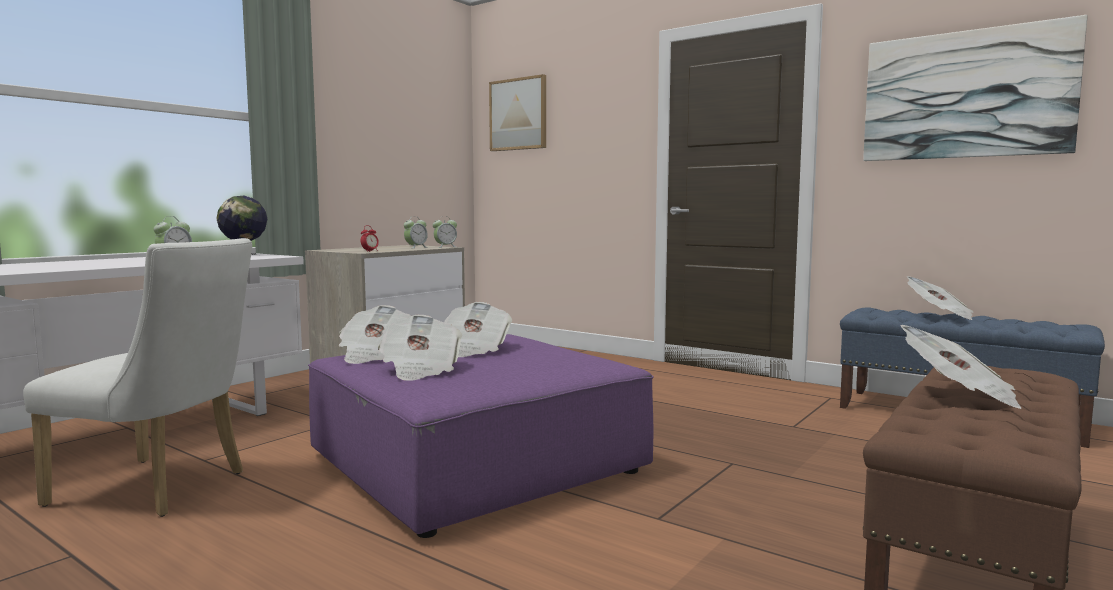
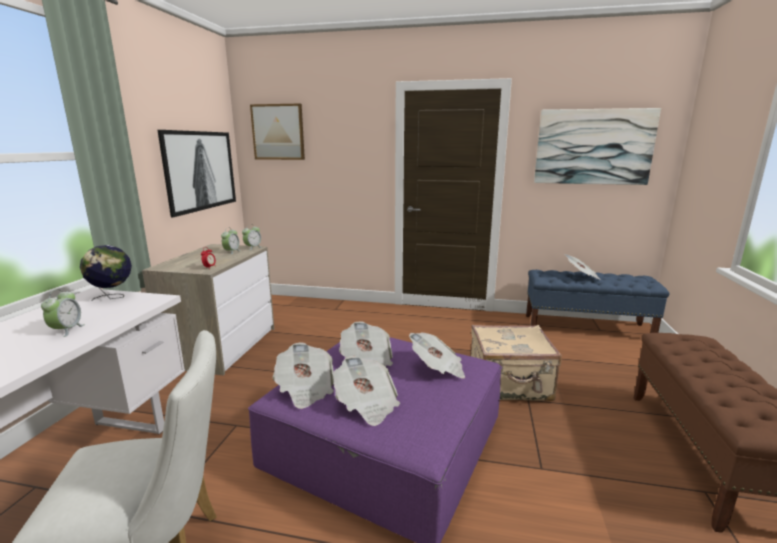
camera: 25 degrees left, 10 degrees up
(412, 158) = (200, 170): none -> picture
(723, 447) = (510, 385): none -> beige suitcase
(959, 395) = (711, 375): newspaper -> newspaper (437, 368)

